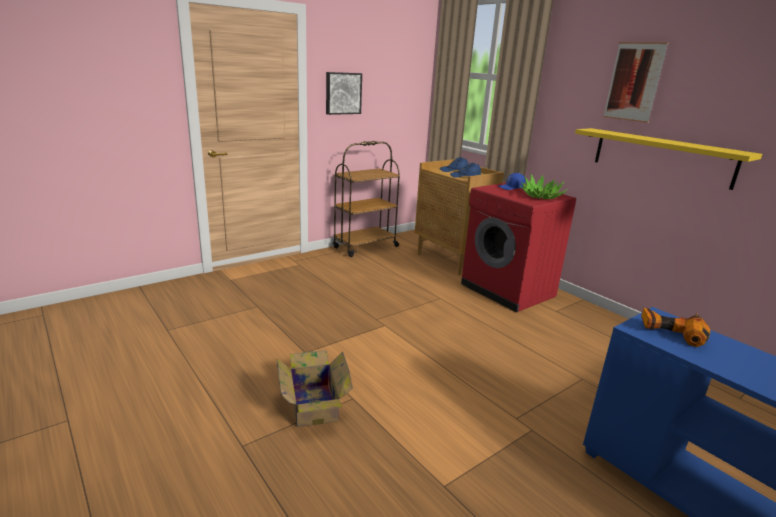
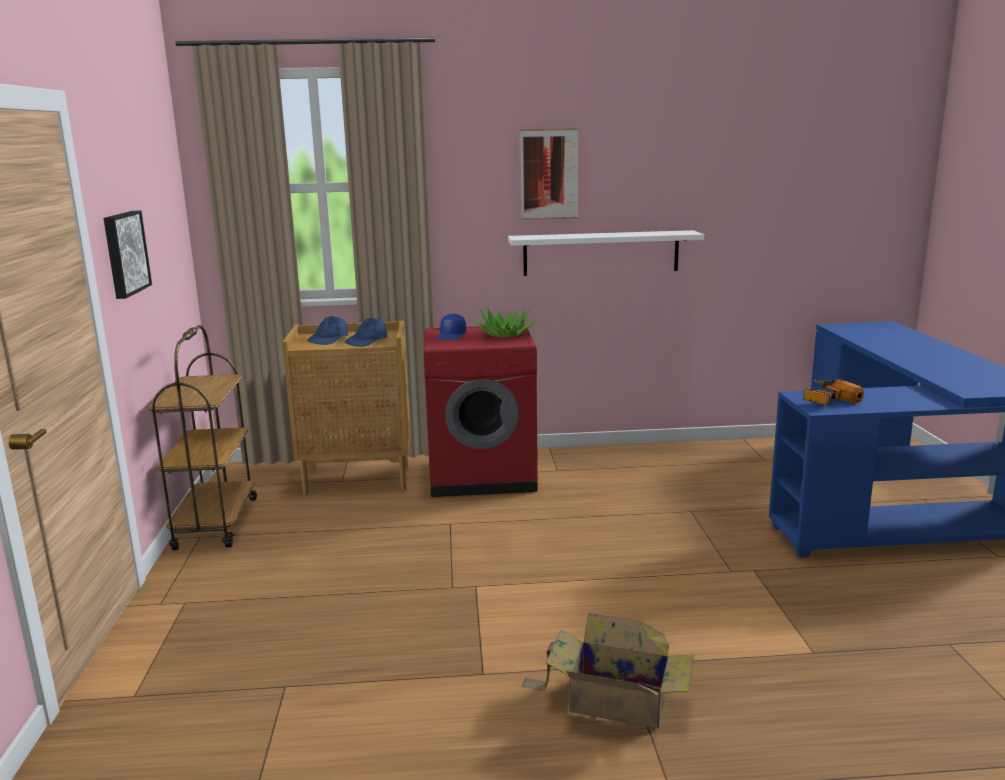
camera: 55 degrees left, 5 degrees down
(661, 157) = (601, 253): yellow shelf -> white shelf

